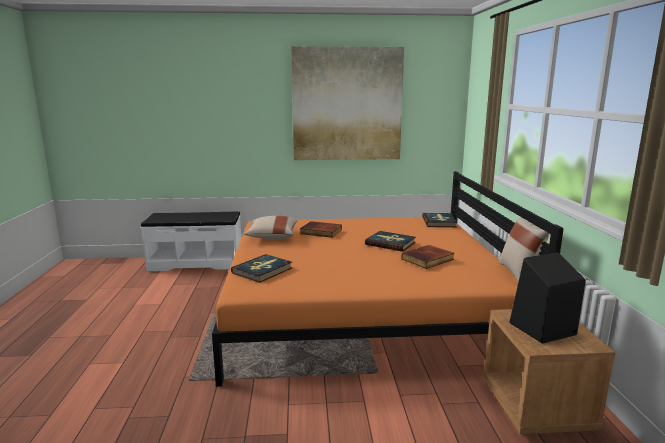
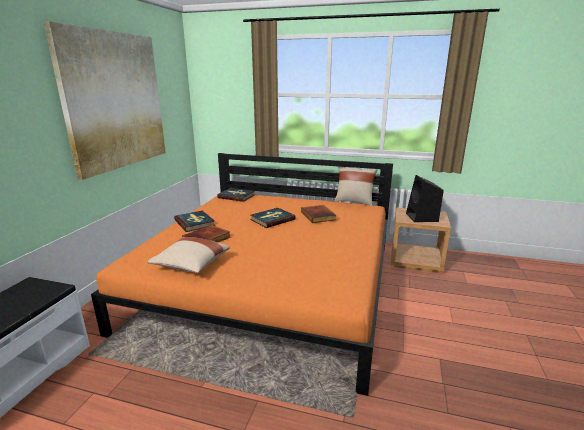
camera: 70 degrees left, 5 degrees up
(262, 270) = (294, 282): book -> book (195, 223)

